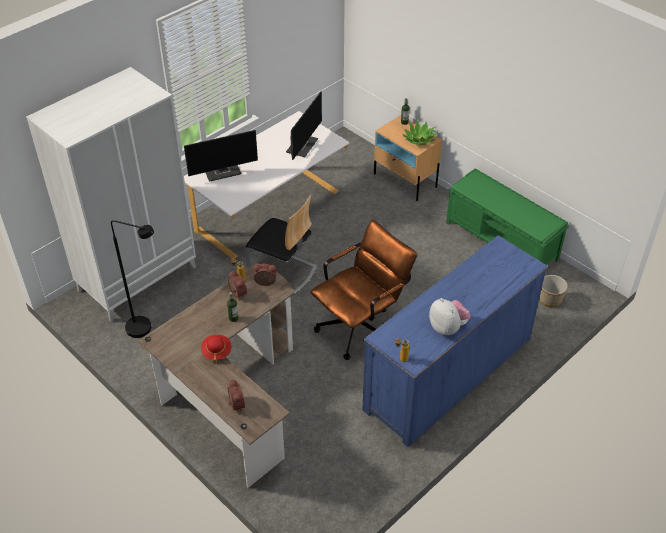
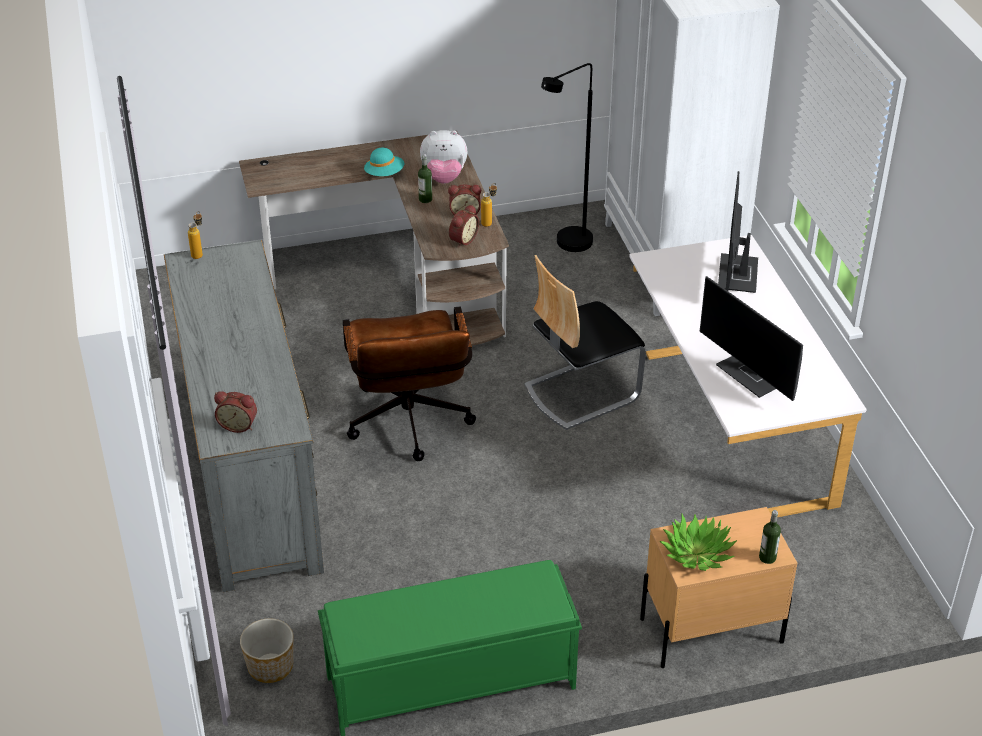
camera: 120 degrees right, 5 degrees down
(216, 352) = (384, 174): red hat -> turquoise hat
(235, 404) = (297, 165): alarm clock -> alarm clock (238, 424)
(447, 327) = (202, 309): plush toy -> plush toy (444, 177)
(448, 373) = (251, 473): blue dresser -> grey dresser

